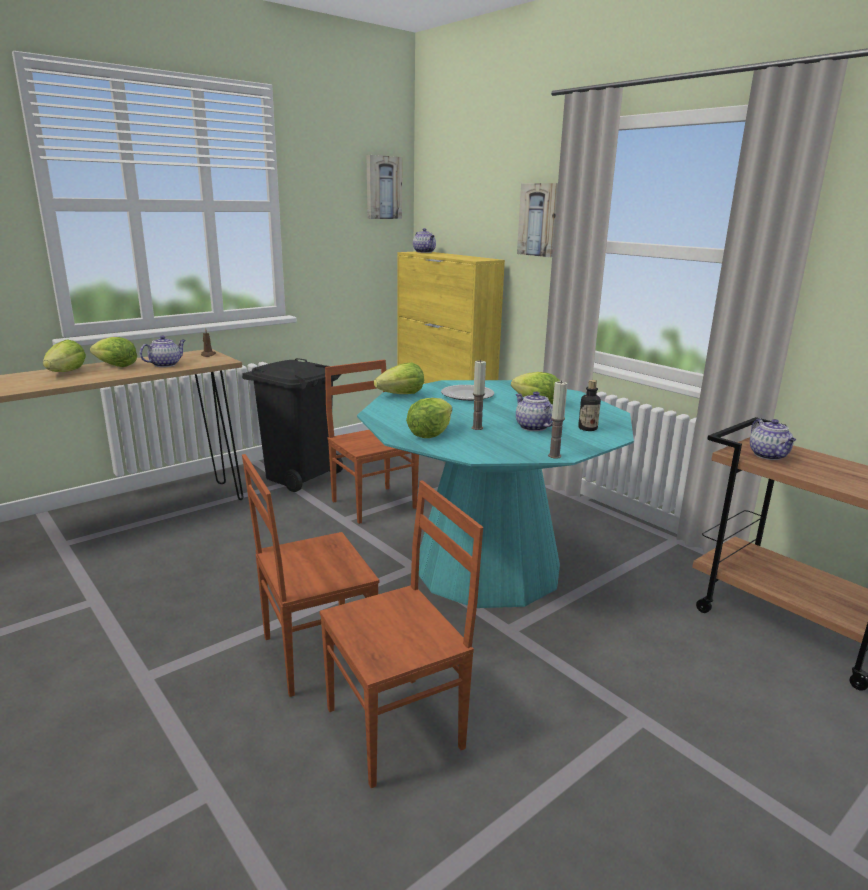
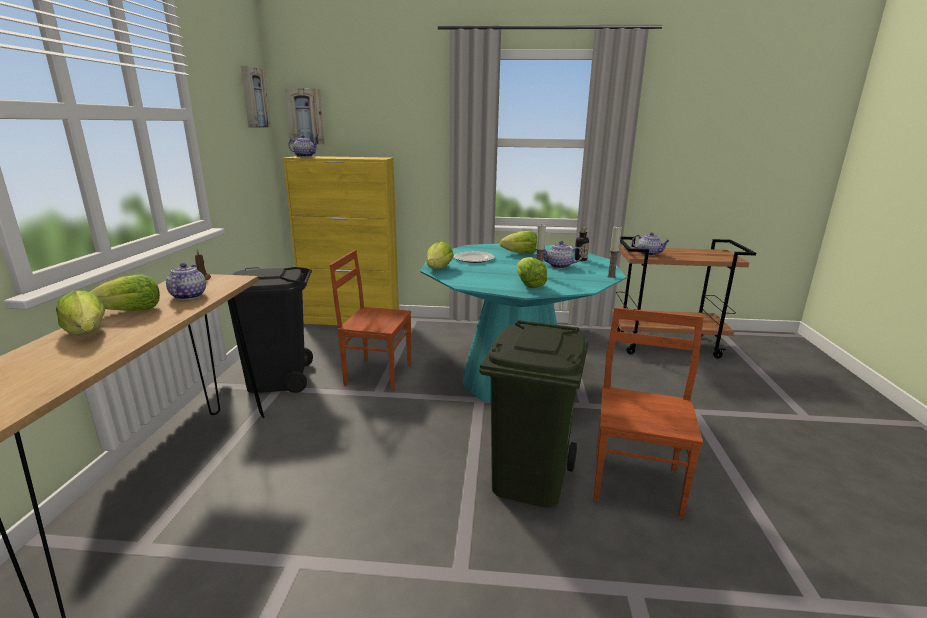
camera: 45 degrees left, 0 degrees up
(316, 653) = (527, 478): brown chair -> green trash can
(540, 220) = (424, 124): picture -> picture (305, 116)

